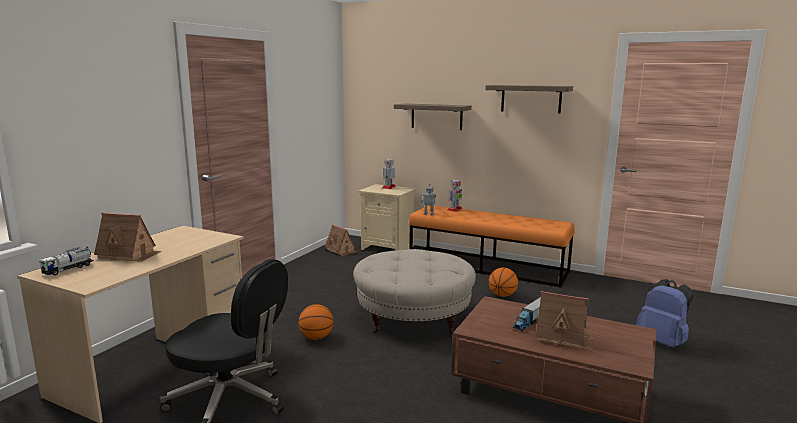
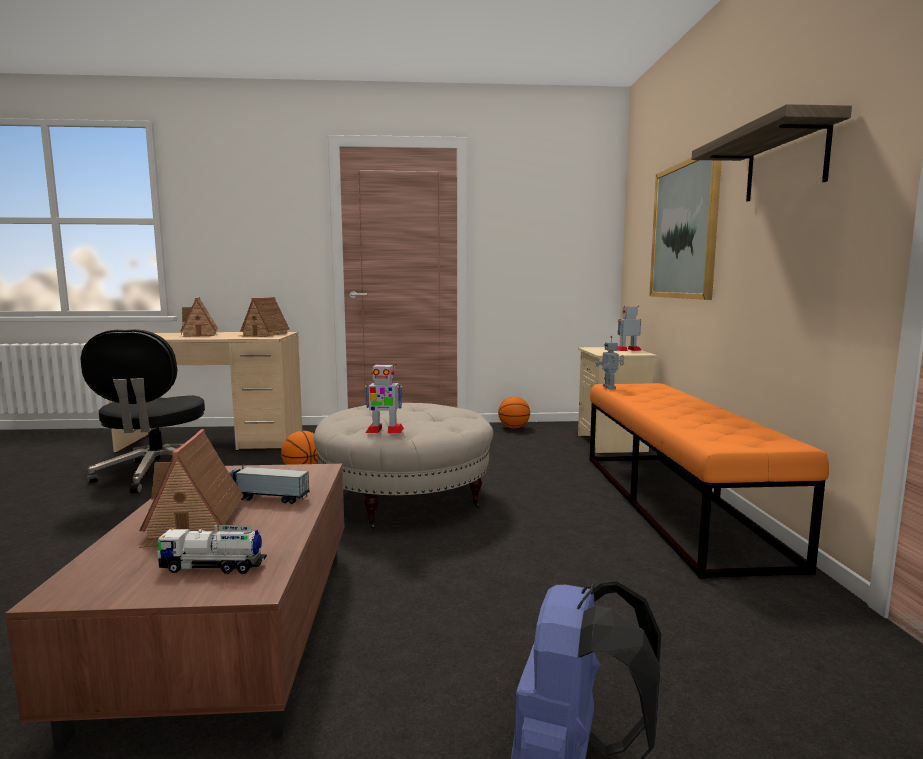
camera: 60 degrees right, 5 degrees down
(68, 269) = (158, 333): toy truck -> toy truck (213, 567)
(341, 250) = (556, 429): toy house -> toy house (264, 334)
(436, 116) = (684, 231): shelf -> picture
(454, 209) = (670, 392): toy robot -> toy robot (384, 430)
(502, 295) = (566, 534): basketball -> basketball (513, 427)

